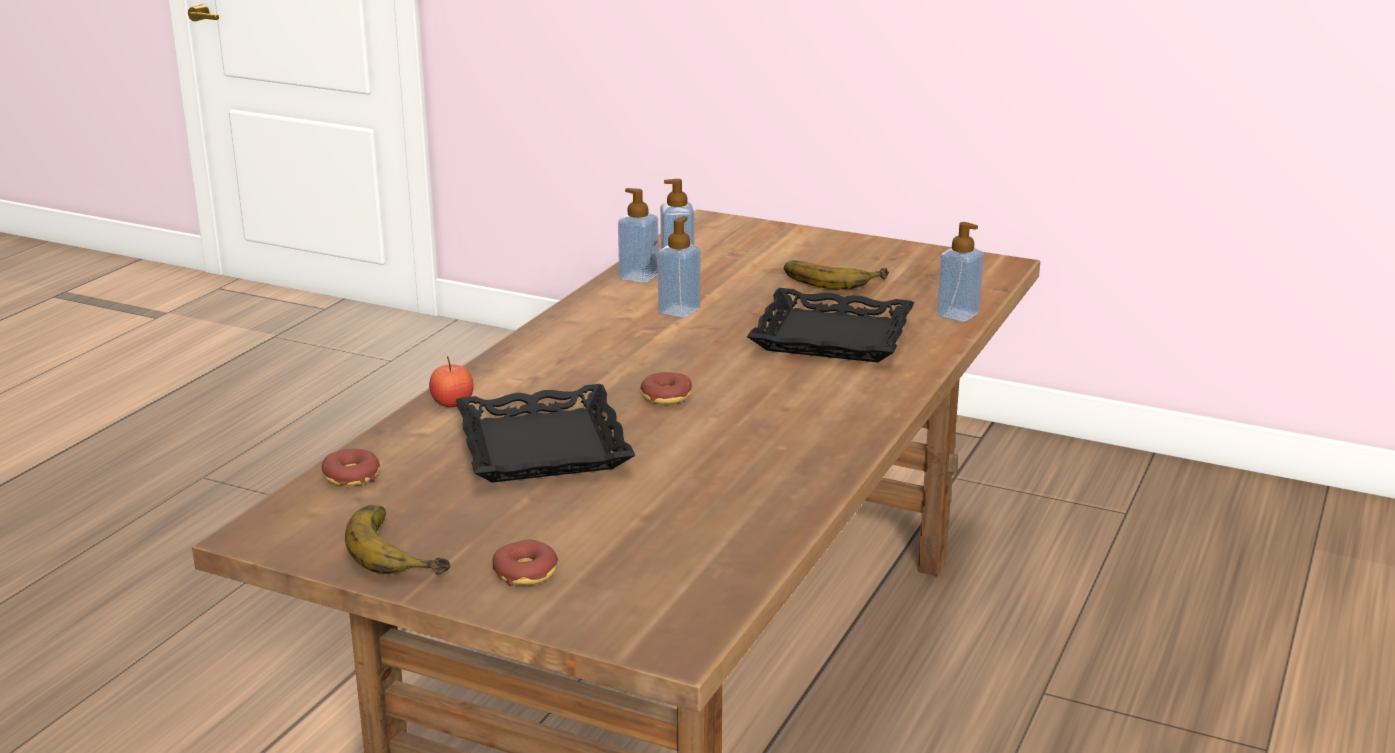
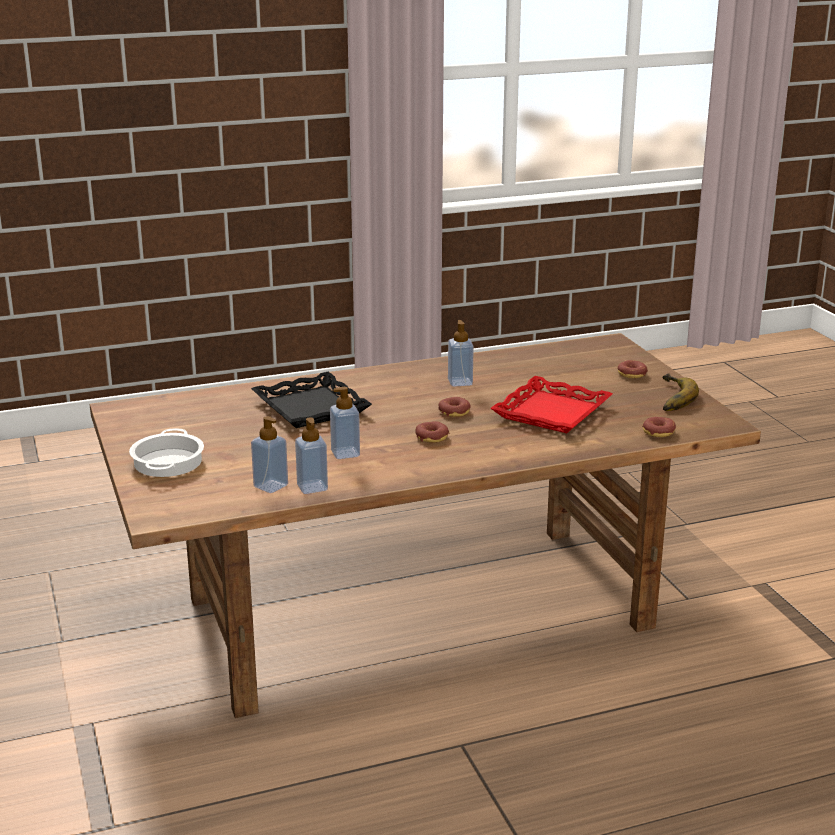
camera: 135 degrees left, 0 degrees up
(452, 403) = (561, 449): apple -> none
(541, 446) = (552, 413): black tray -> red tray
(628, 358) = (432, 437): none -> donut
(812, 249) = (168, 462): none -> cooking pot
(832, 278) = (217, 438): banana -> none
(957, 315) = (225, 394): soap dispenser -> soap dispenser (460, 382)

